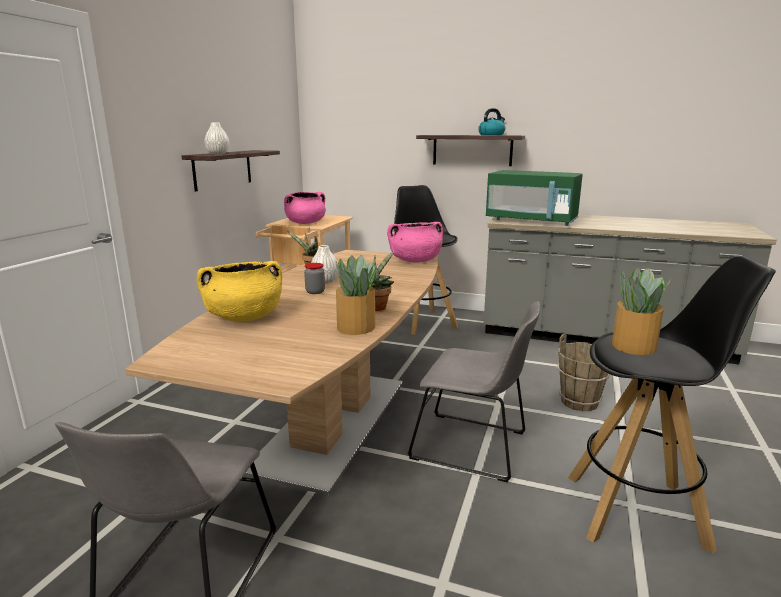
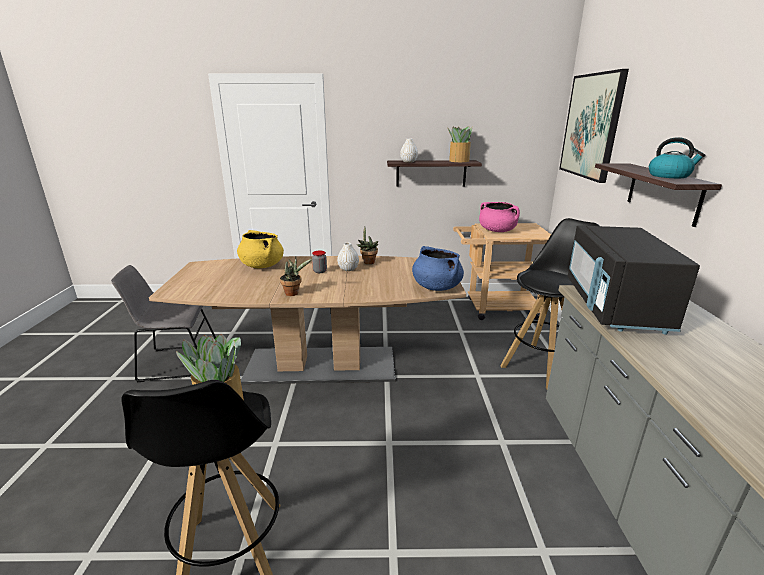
camera: 70 degrees right, 5 degrees up
(354, 109) = (591, 126): none -> picture
(355, 327) = (250, 293): potted plant -> potted plant (458, 161)
(415, 261) = (436, 287): pink cooking pot -> blue cooking pot
(474, 447) = (310, 437): grey chair -> none
(531, 221) = (614, 306): green microwave -> black microwave
(579, 402) = (429, 509): brown bucket -> none

